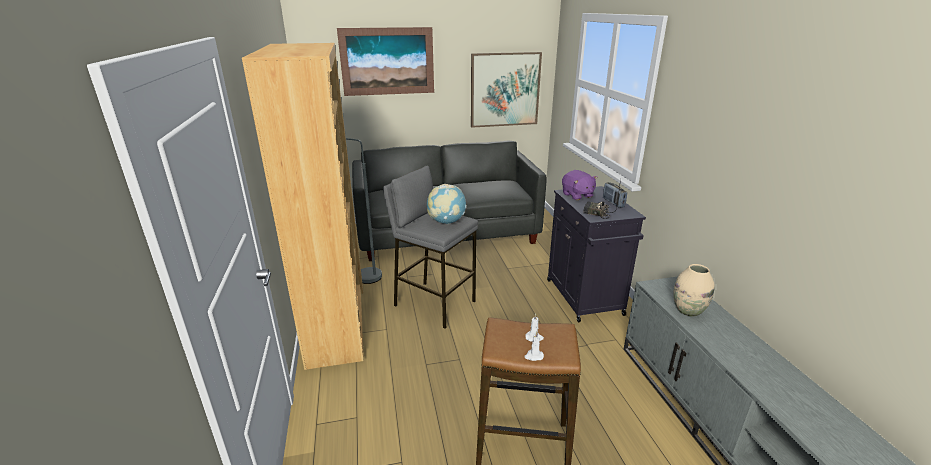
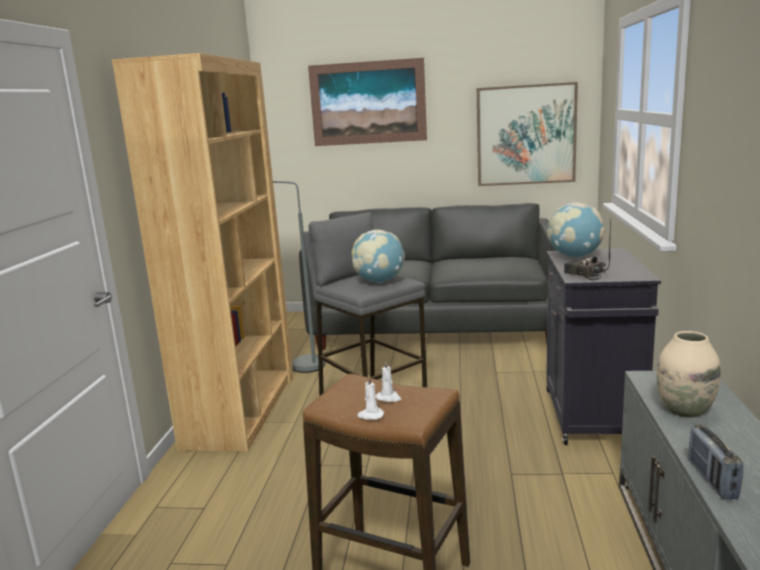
camera: 20 degrees right, 10 degrees down
(577, 195) = (575, 256): purple plush toy -> globe
(613, 203) = (623, 264): radio -> radio (712, 479)

